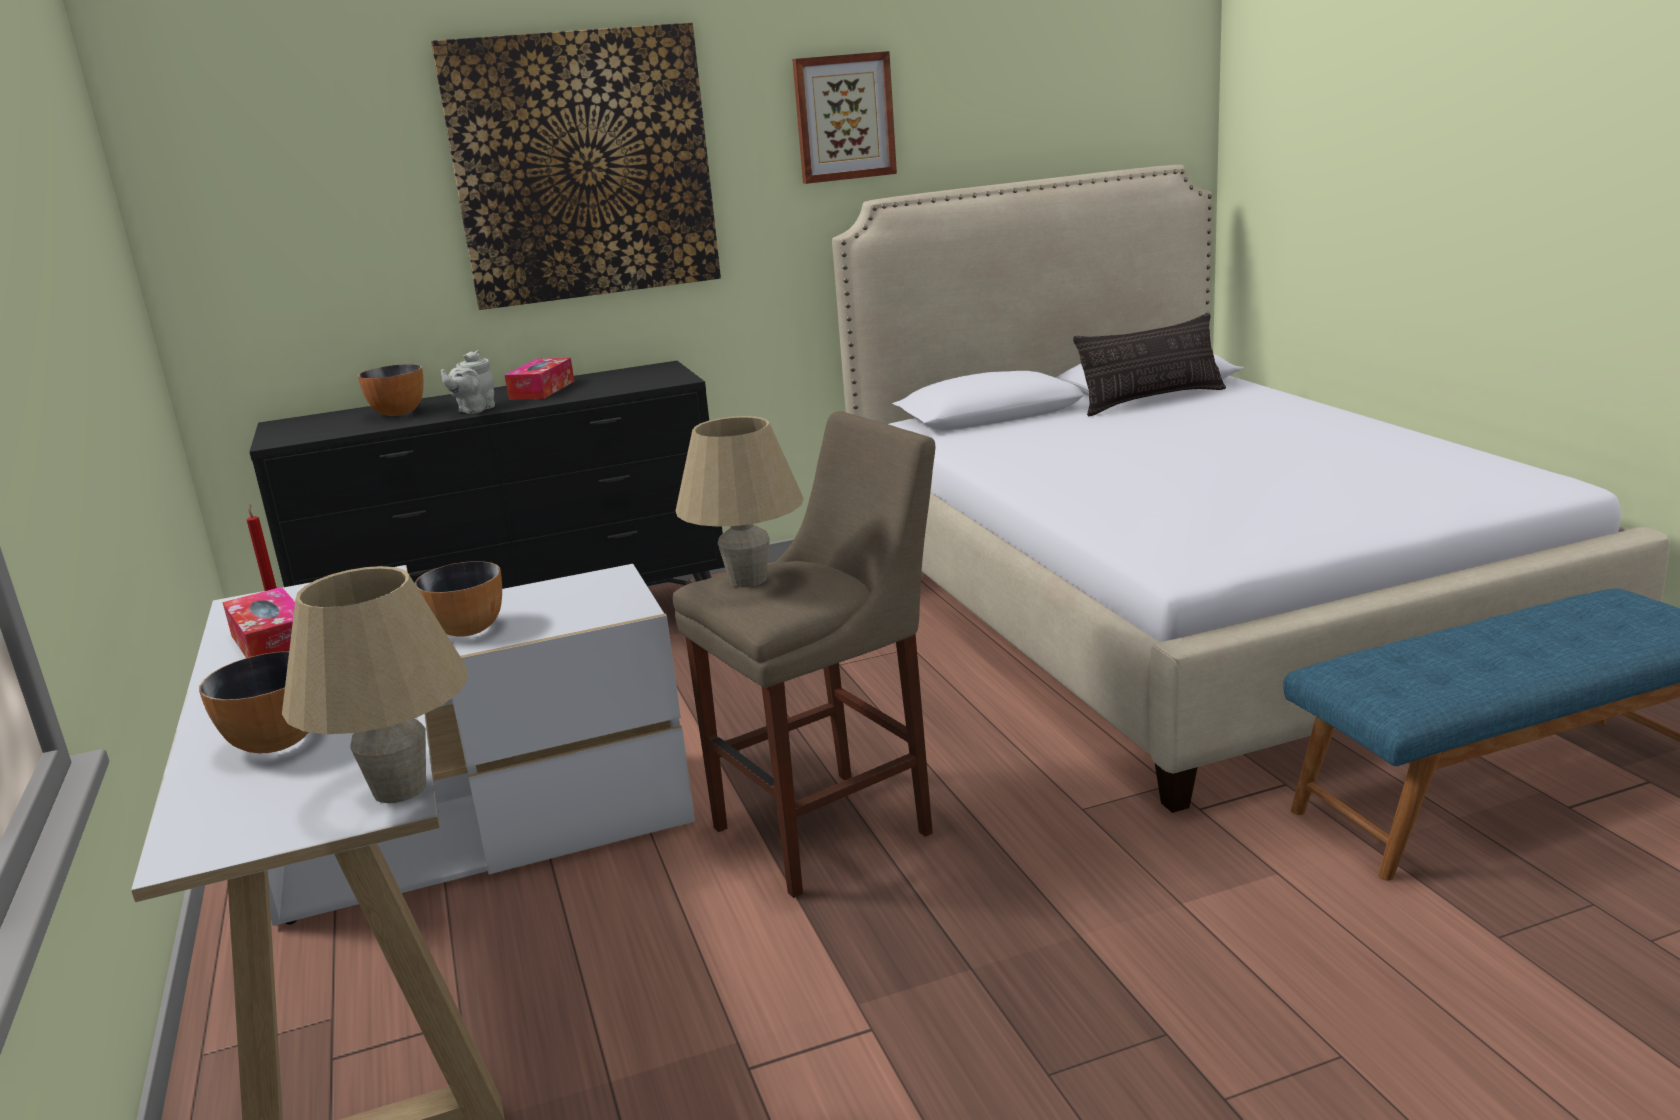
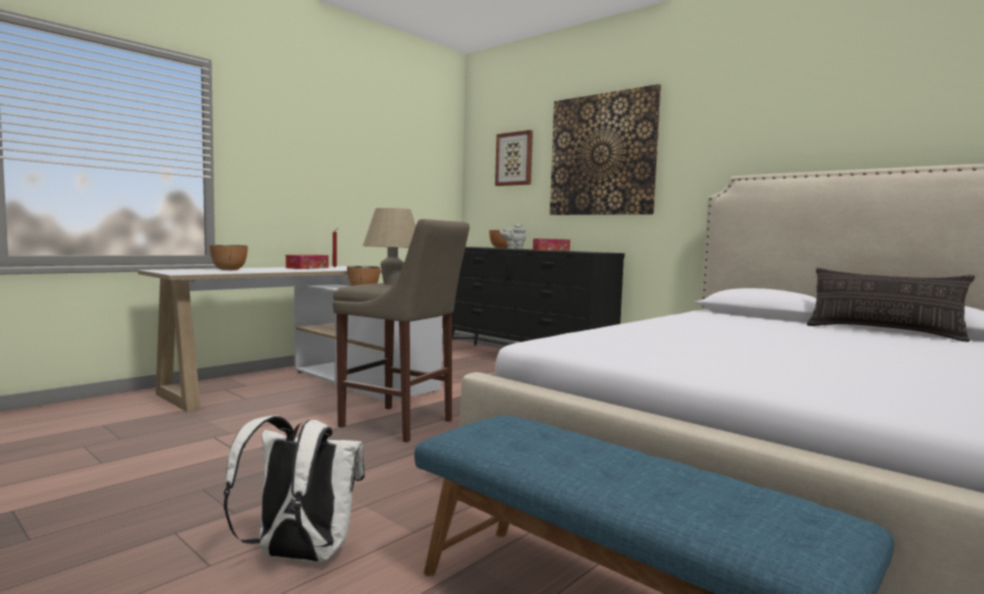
camera: 60 degrees right, 15 degrees down
(400, 789) = (189, 273): beige table lamp -> none
(844, 117) = (738, 130): picture -> picture (514, 159)
(1328, 973) = (298, 556): none -> white backpack

